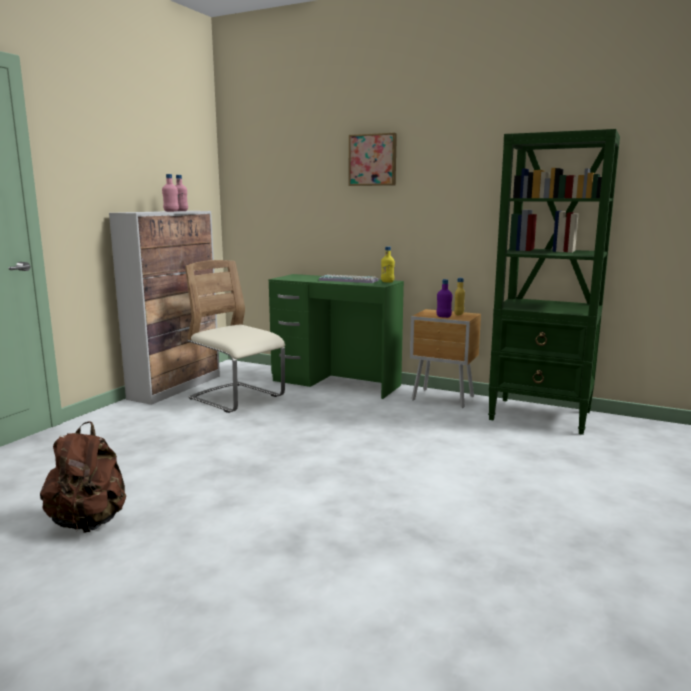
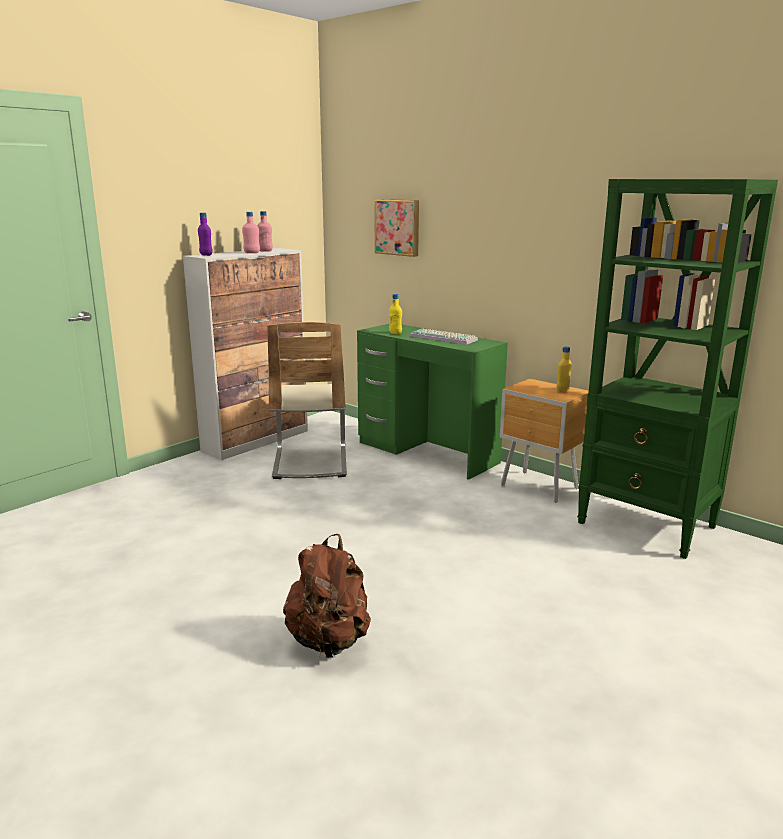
camera: 15 degrees right, 5 degrees up
(89, 523) = (96, 593): brown backpack -> brown backpack (329, 641)
(237, 398) = (310, 462): beige chair -> beige chair turned 150 degrees counterclockwise
(373, 160) = (480, 195): picture -> picture (398, 227)
(387, 282) = (486, 343): yellow bottle -> yellow bottle (395, 333)
(443, 317) = (540, 393): purple bottle -> purple bottle (206, 255)

